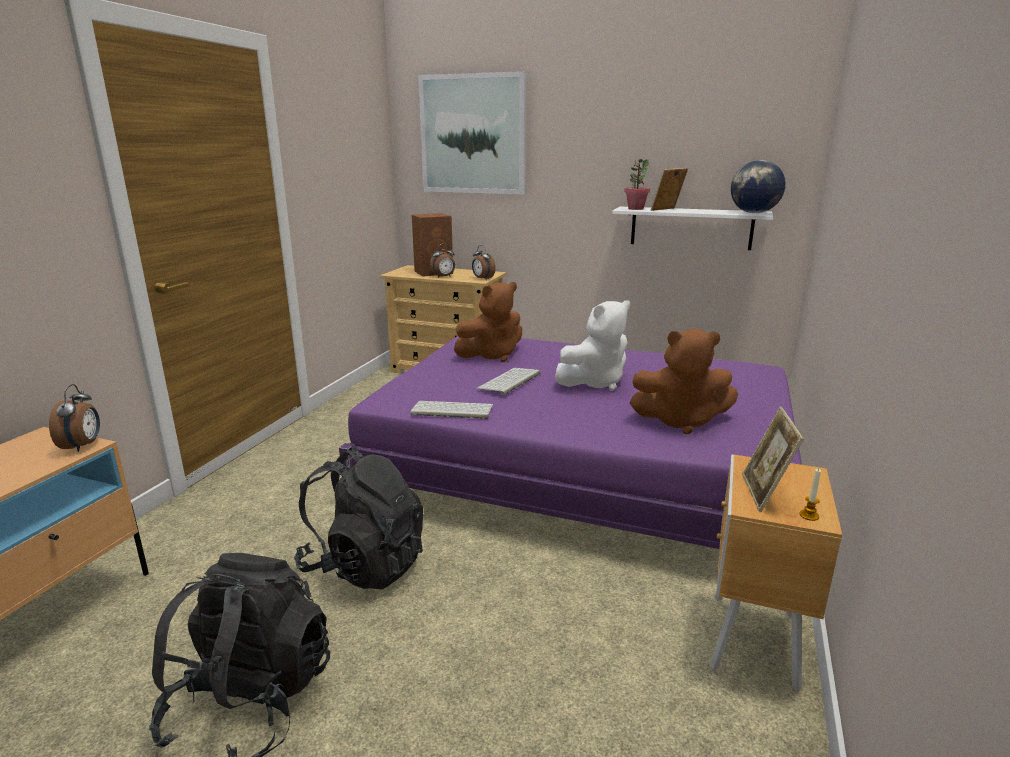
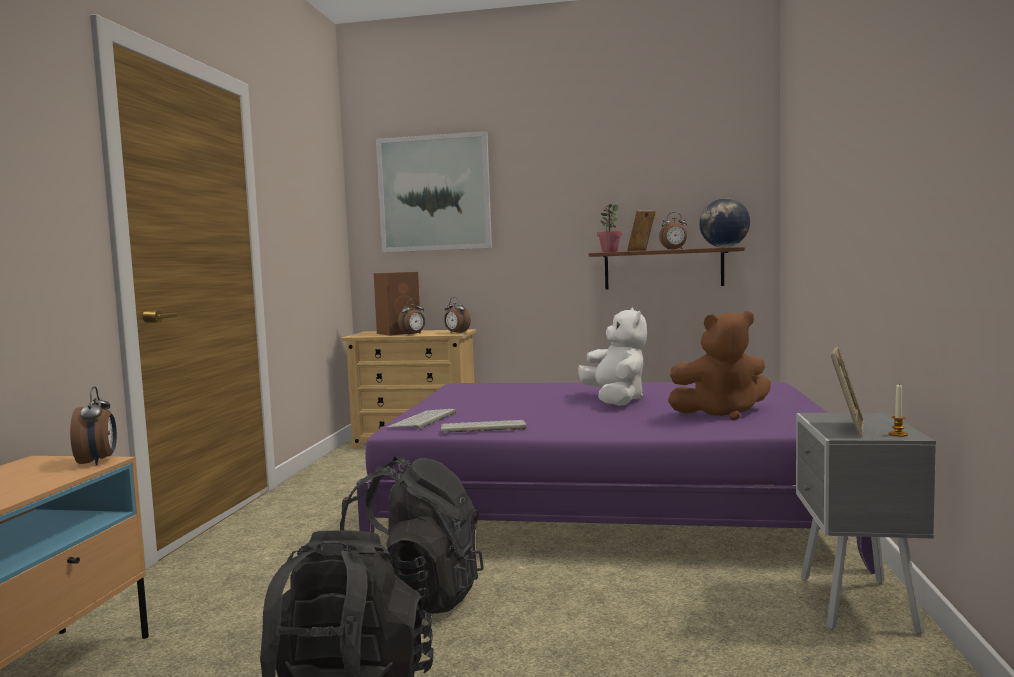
camera: 10 degrees left, 15 degrees down
(491, 355) = (492, 393): brown plush toy -> none
(509, 381) = (528, 406): keyboard -> keyboard (423, 420)
(594, 383) = (615, 400): white plush toy -> white plush toy turned 60 degrees counterclockwise
(691, 228) = (663, 269): white shelf -> brown shelf
(701, 211) = (674, 249): none -> alarm clock
(751, 643) = (856, 606): brown nightstand -> grey nightstand
(764, 493) = (847, 428): picture frame -> picture frame turned 150 degrees counterclockwise

